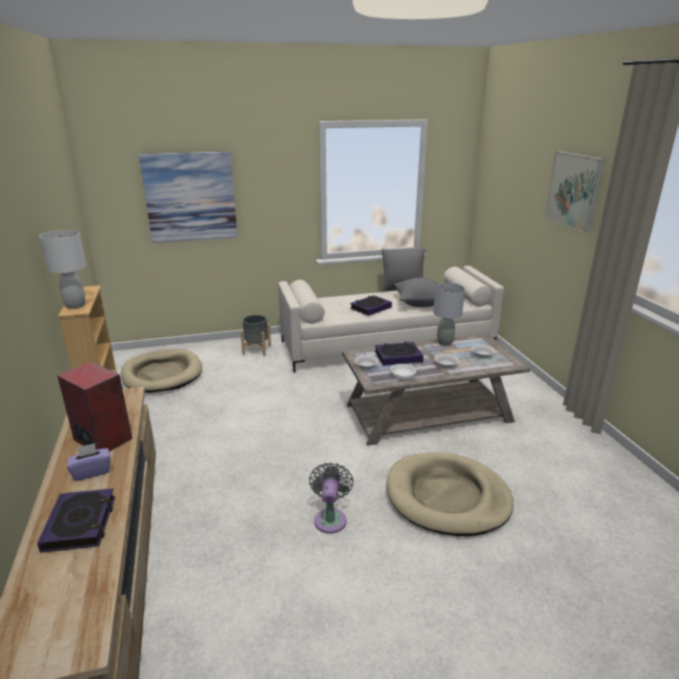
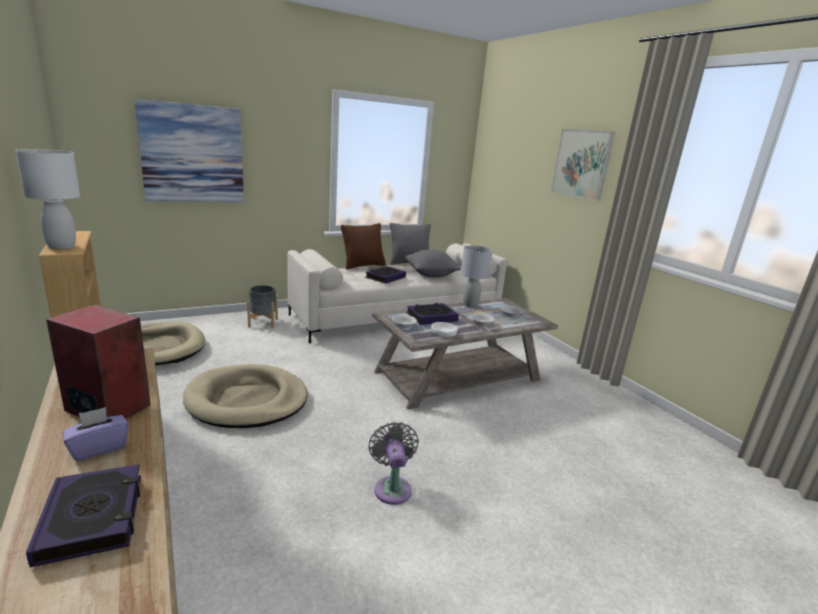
camera: 15 degrees left, 5 degrees down
(353, 293) = (363, 266): none -> brown pillow
(447, 497) = (506, 454): beige dog bed -> beige dog bed (247, 400)

